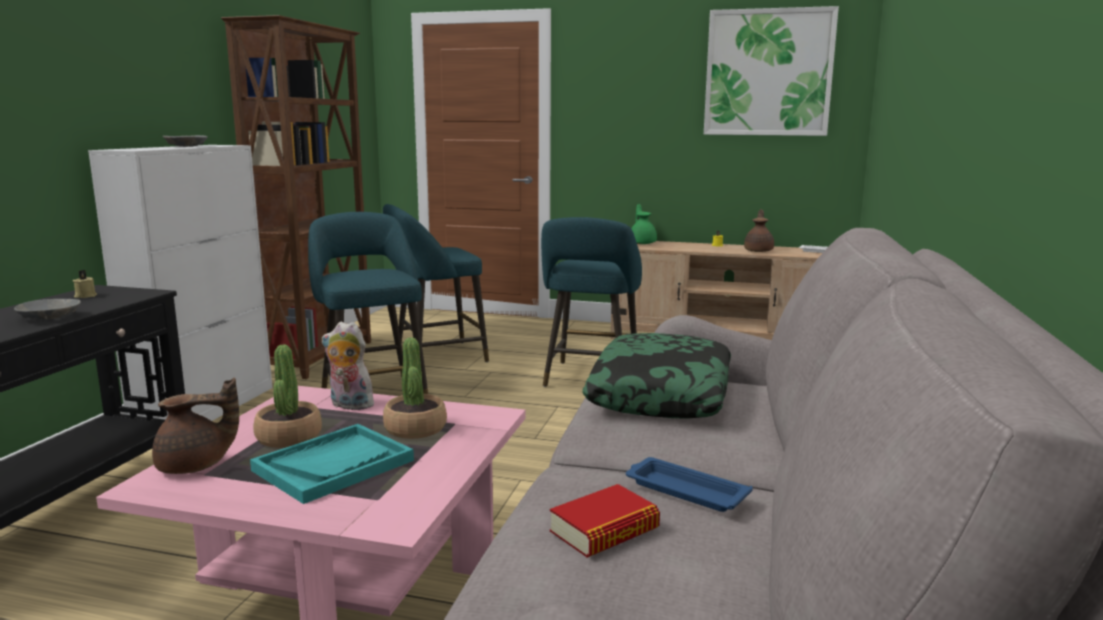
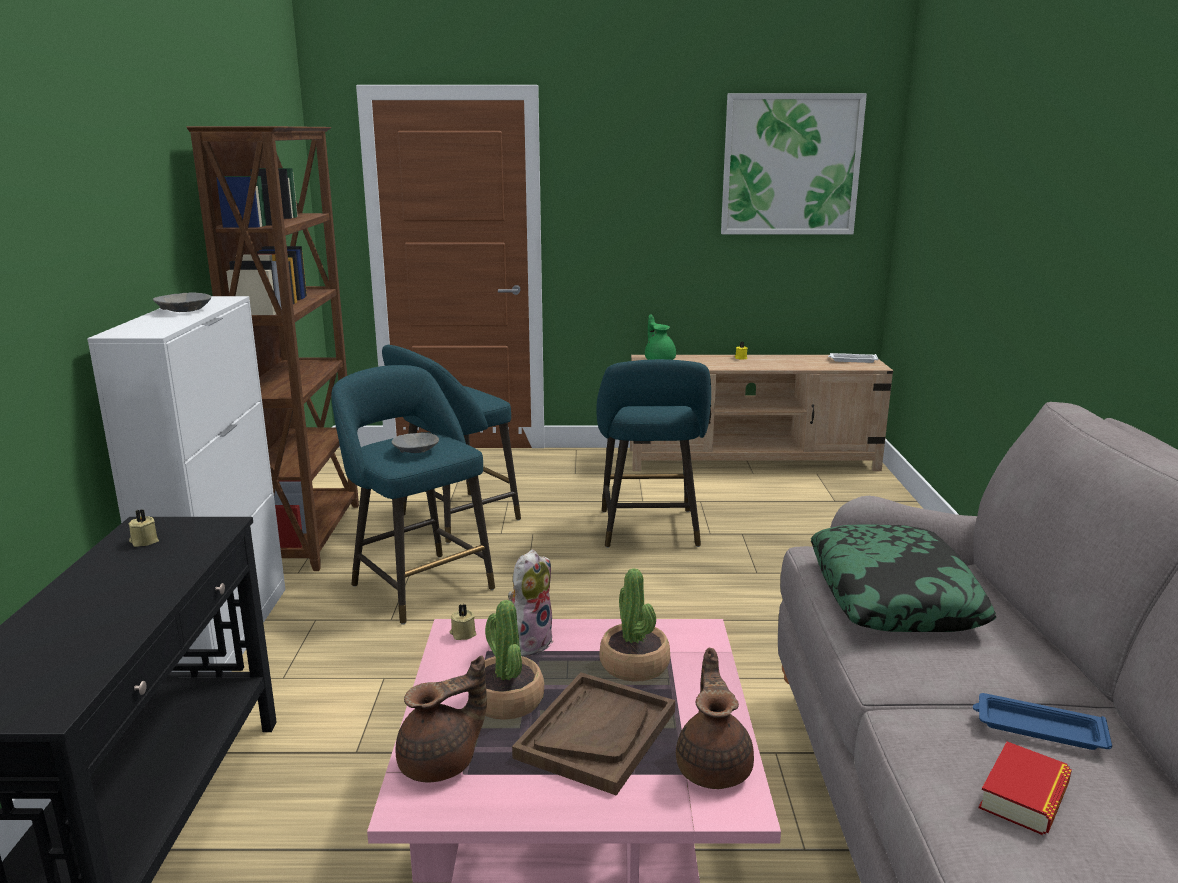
camera: 15 degrees left, 5 degrees up
(50, 318) = (151, 590): grey bowl -> grey bowl (416, 450)
(304, 395) = (462, 634): none -> beige candle
(334, 465) = (596, 734): turquoise tray -> brown tray
(349, 405) = (529, 642): plush toy -> plush toy turned 120 degrees clockwise
(759, 251) = (790, 364): brown teapot -> brown teapot (714, 766)

